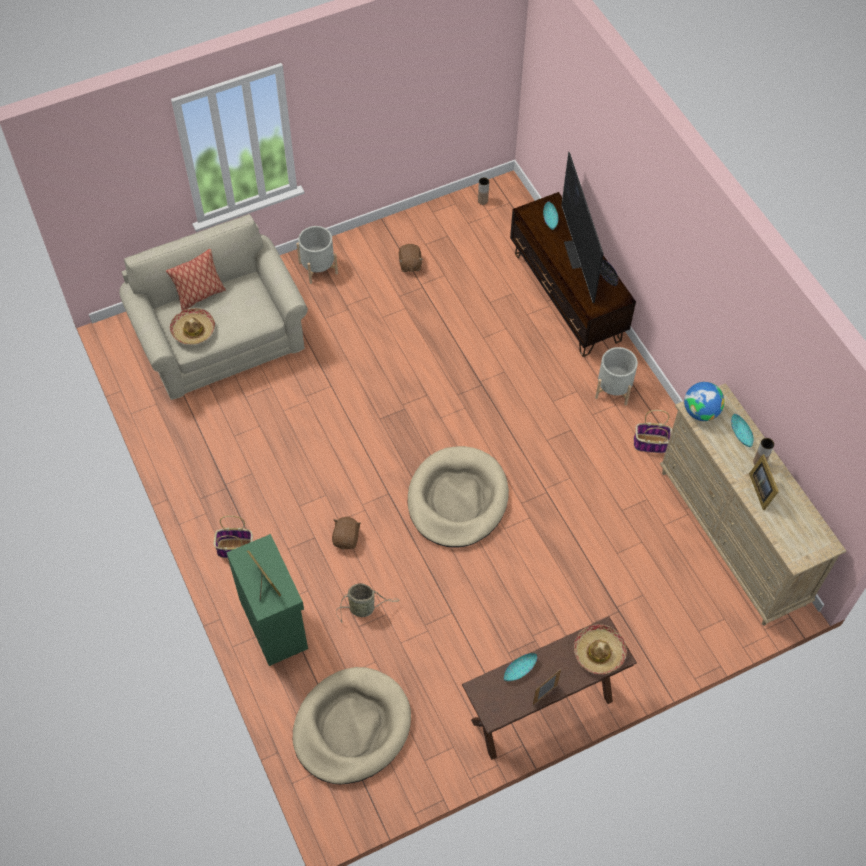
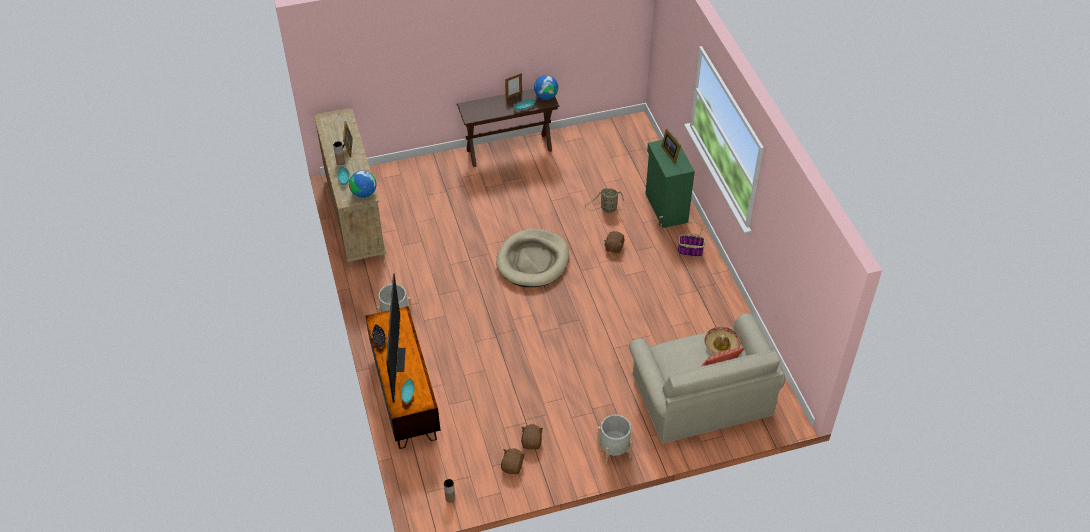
camera: 170 degrees left, 10 degrees down
(351, 727) = (622, 155): beige dog bed -> none
(425, 238) = (512, 466): none -> brown plush toy
(489, 701) = (546, 96): none -> globe
(599, 652) = (476, 109): hat -> none
(650, 444) = (384, 278): basket -> none

